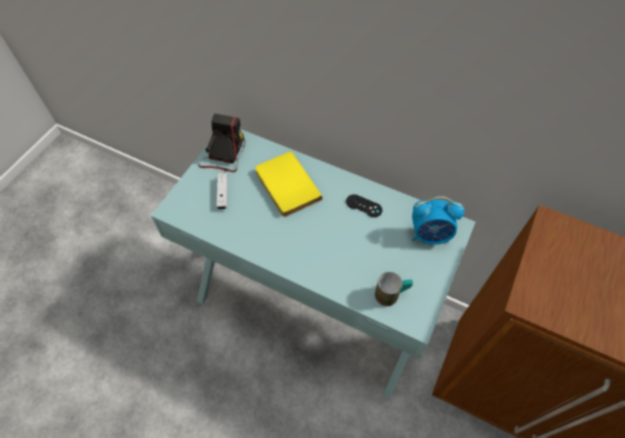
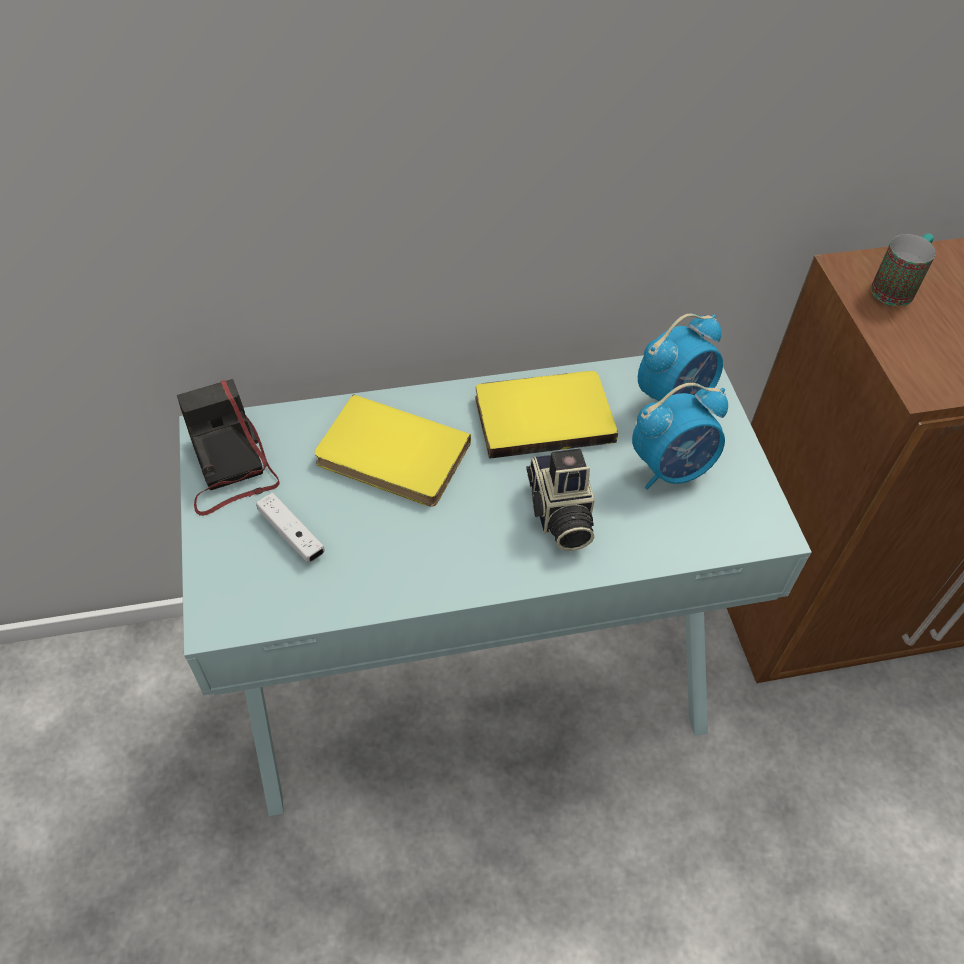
camera: 40 degrees left, 5 degrees down
(330, 253) = (559, 515): none -> camera
(364, 206) = (542, 415): black game controller -> yellow book
(391, 294) = (702, 516): mug -> mug (897, 287)
(398, 265) = (671, 468): none -> alarm clock

